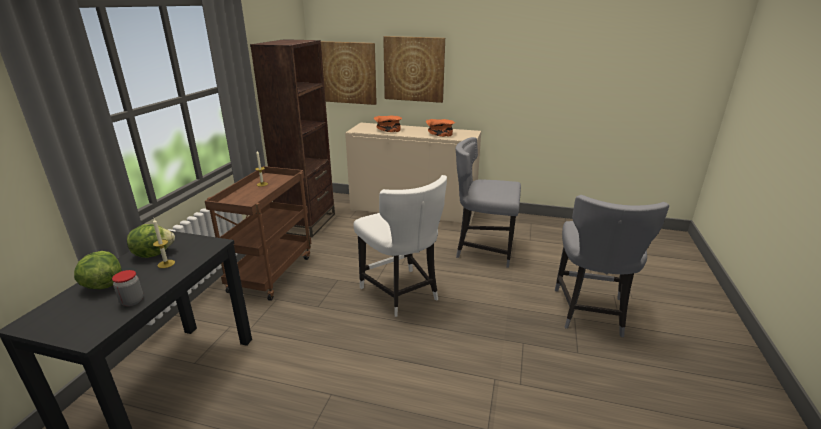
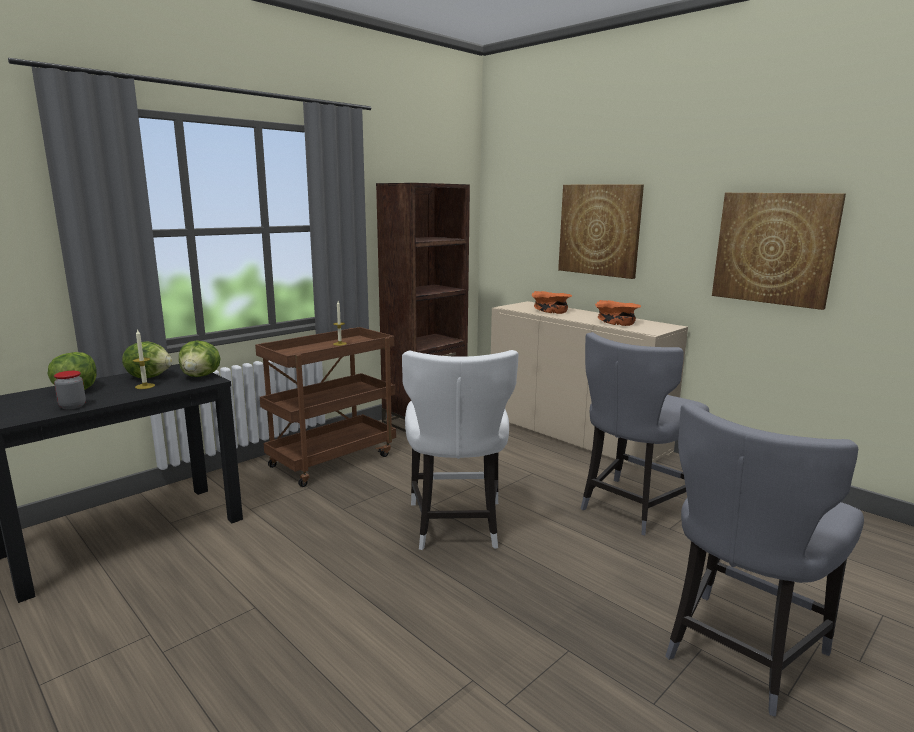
camera: 30 degrees right, 10 degrees down
(200, 241) = (201, 376): none -> lettuce
(348, 73) = (520, 234): picture -> picture (774, 248)
(483, 250) = (631, 507): grey chair -> grey chair turned 90 degrees counterclockwise

